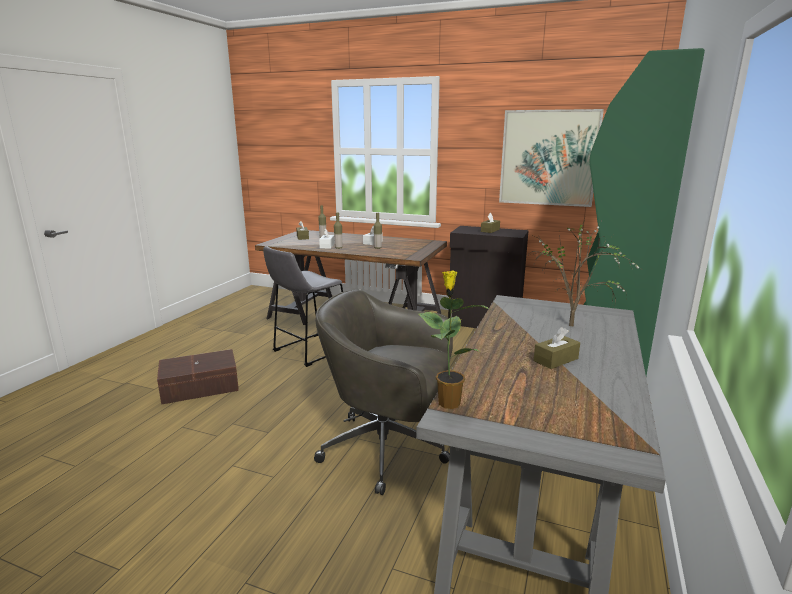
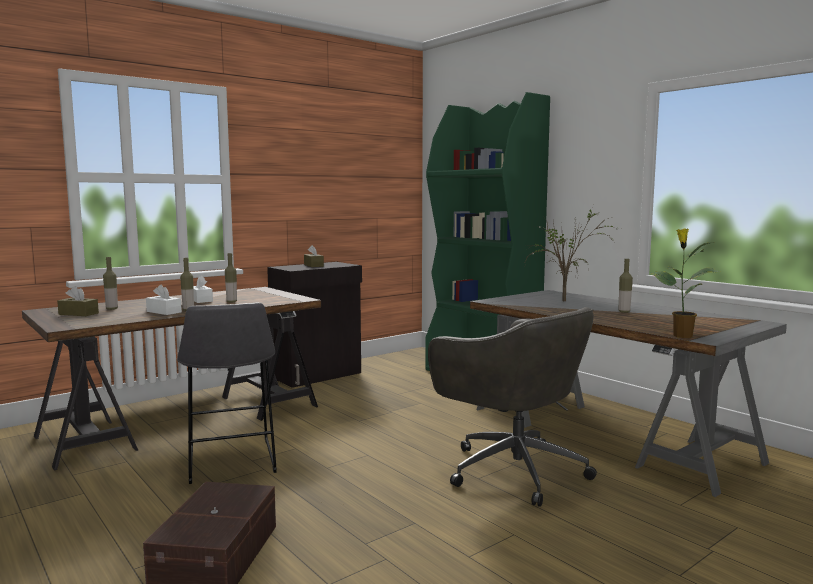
camera: 60 degrees left, 10 degrees down
(387, 450) = (512, 469): grey office chair -> grey office chair turned 90 degrees counterclockwise
(548, 158) = (344, 185): picture -> none
(555, 360) = (624, 312): brown tissue box -> bottle

